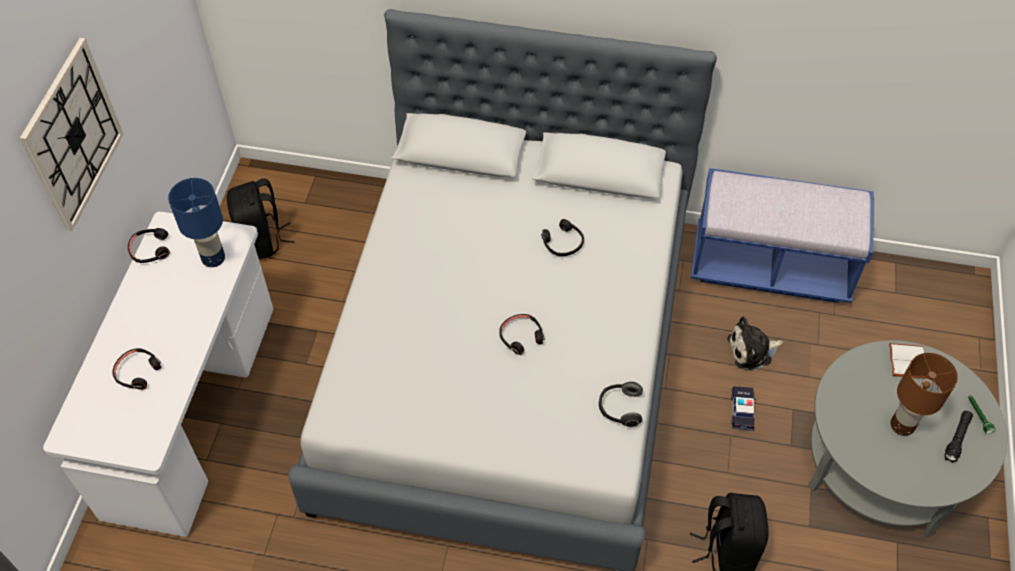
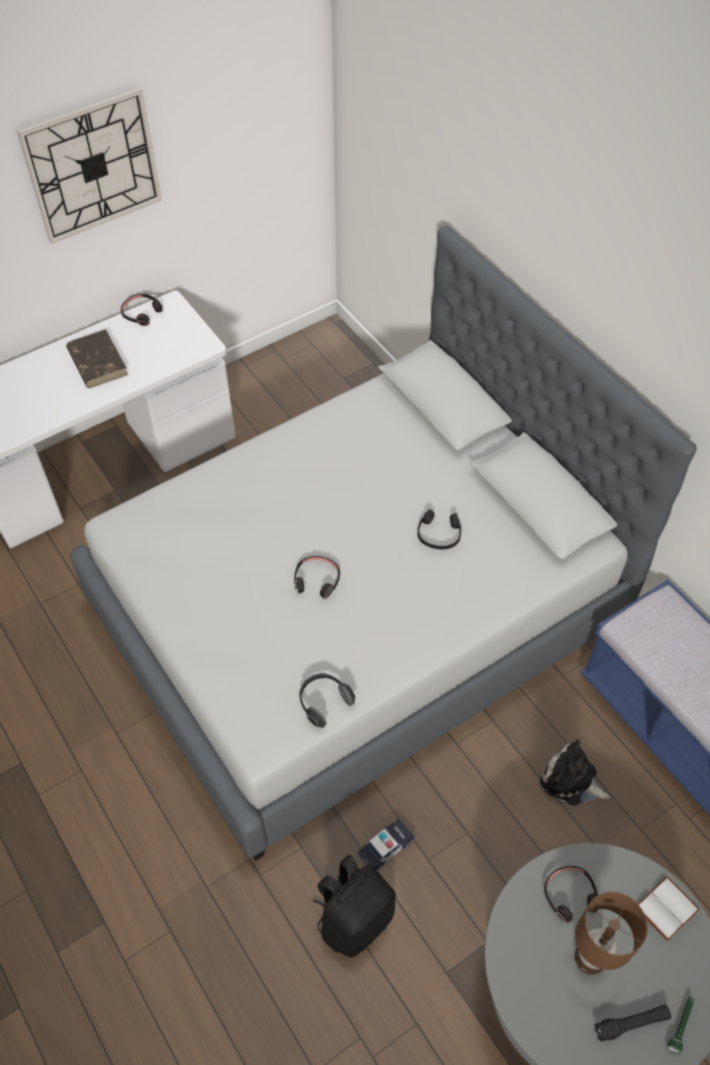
camera: 45 degrees right, 0 degrees up
(137, 372) = (38, 390): black headphones -> black headphones (569, 895)
(160, 313) = (97, 361): none -> brown book
(213, 258) = (172, 348): blue table lamp -> none
(262, 240) = (283, 384): black backpack -> none
(742, 410) = (501, 821): toy car -> toy car (386, 847)

